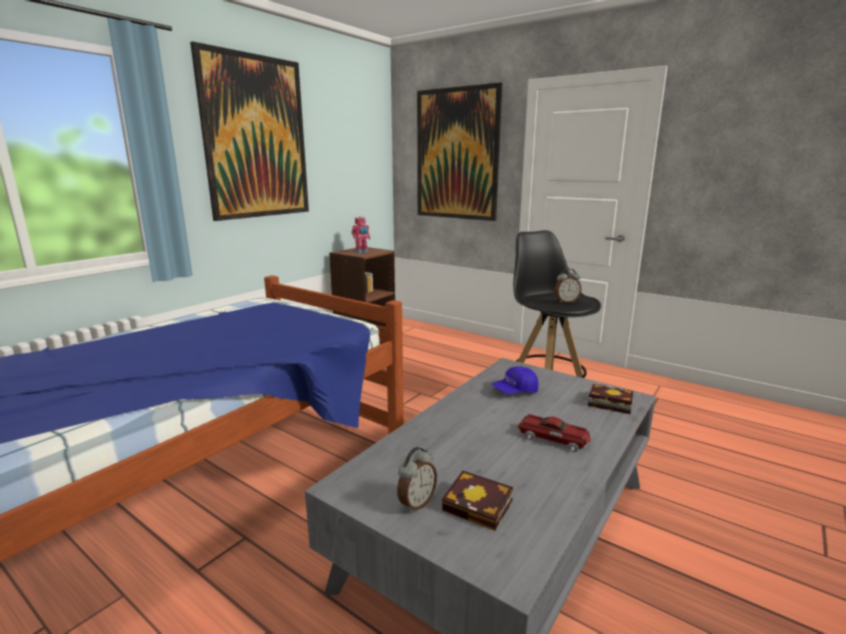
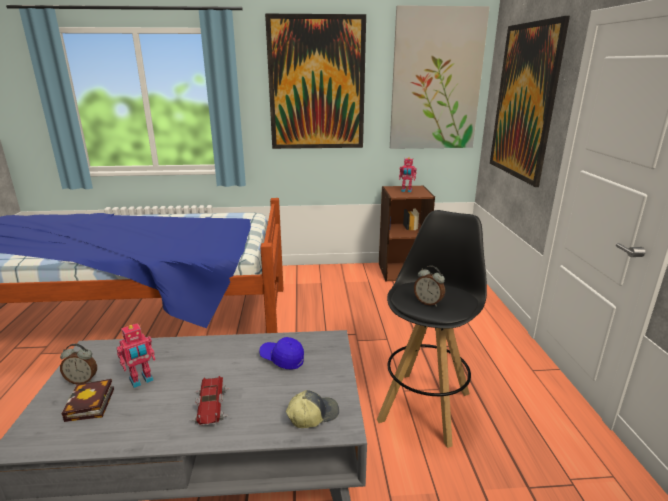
camera: 50 degrees right, 5 degrees up
(357, 139) = (436, 81): none -> picture
(466, 464) = (142, 380): none -> toy robot
(607, 402) = (312, 415): book -> cap

